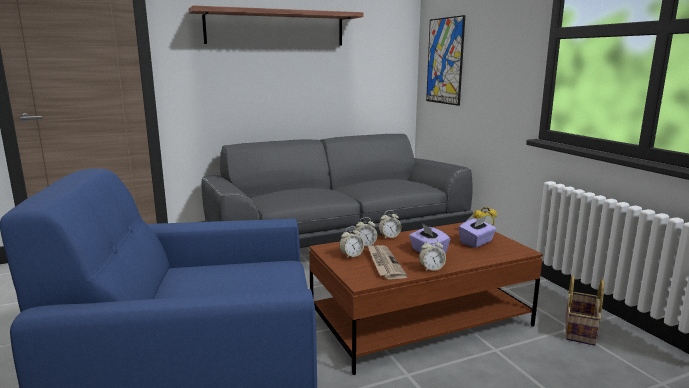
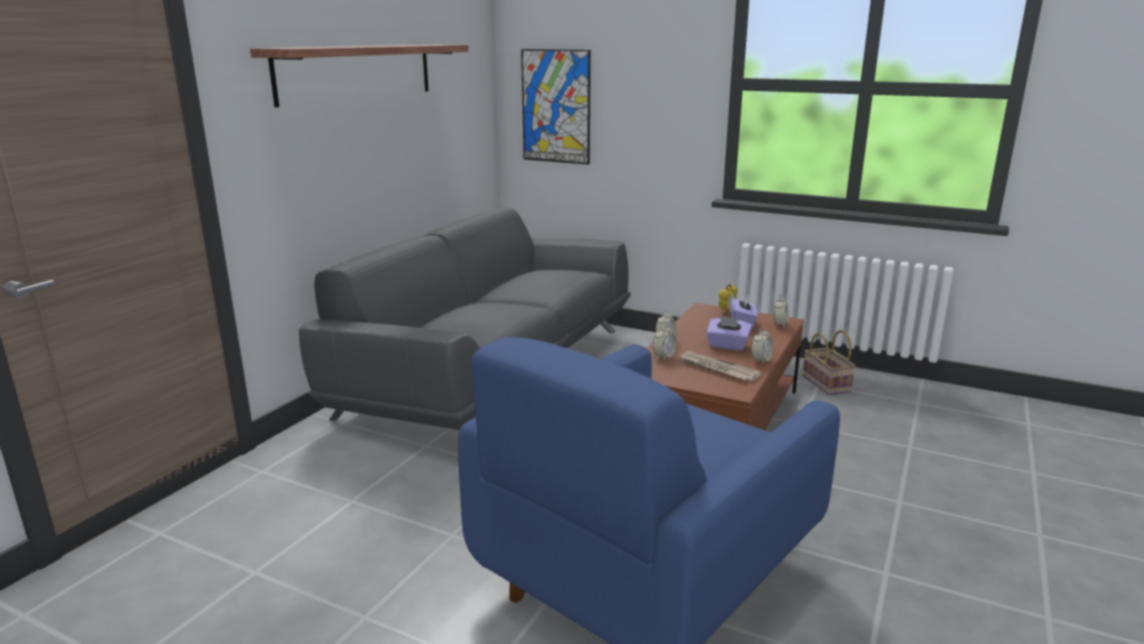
camera: 40 degrees left, 5 degrees up
(351, 255) = (676, 371): alarm clock -> alarm clock (780, 324)

